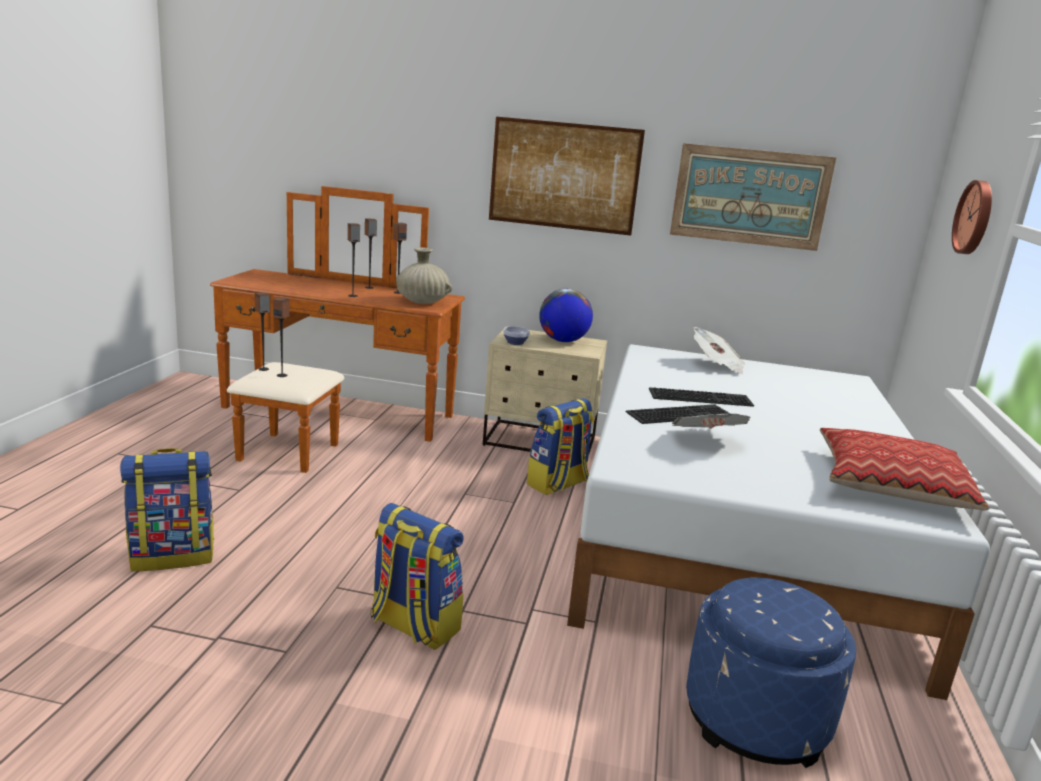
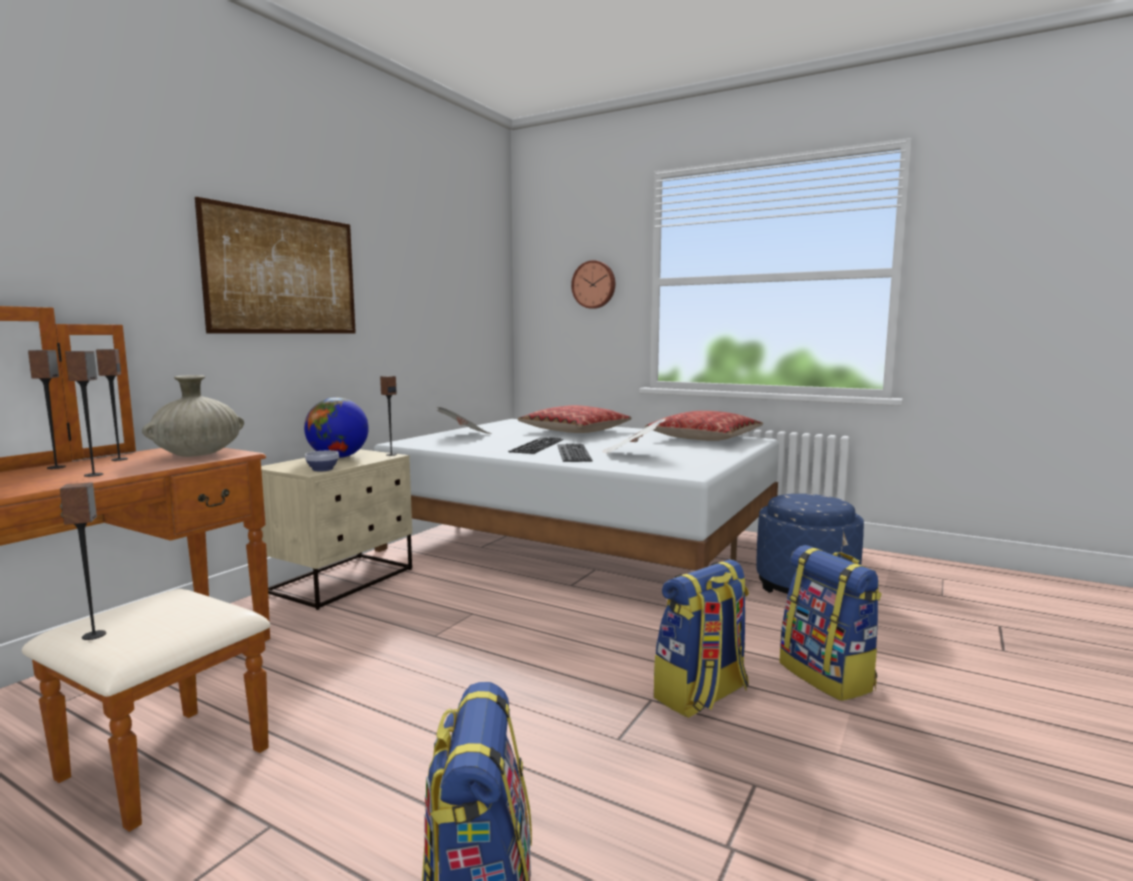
camera: 70 degrees left, 10 degrees down
(282, 375) = (158, 620): speaker -> speaker (391, 455)
(558, 484) = (449, 588): backpack -> backpack (828, 676)
(750, 197) = (428, 288): picture -> none
(825, 409) = (575, 431): none -> pillow

